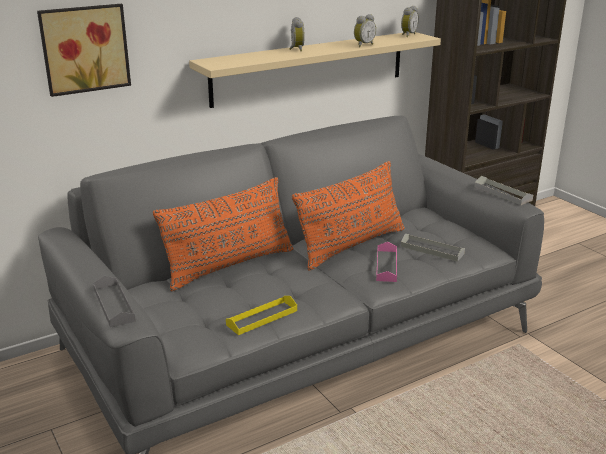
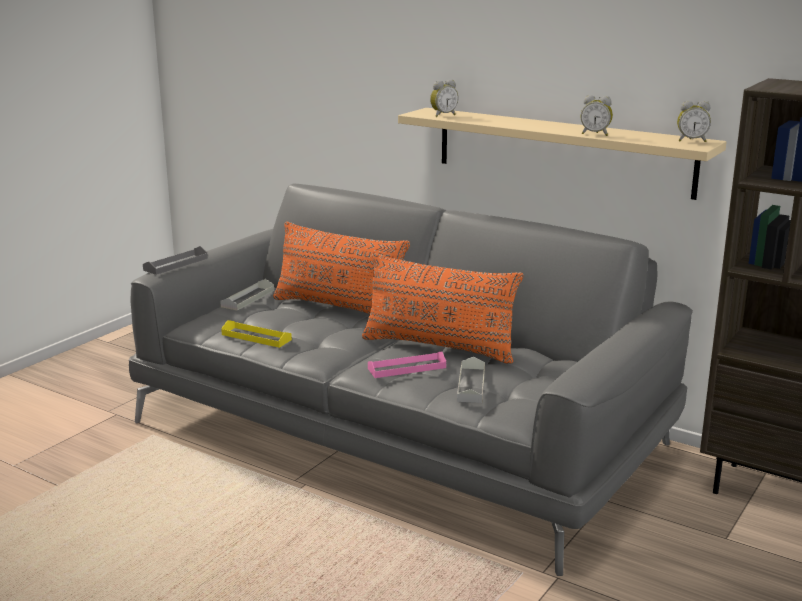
camera: 65 degrees right, 5 degrees down
(84, 48) = (340, 75): picture -> none
(296, 49) = (527, 121): alarm clock -> alarm clock (443, 115)
(502, 193) = (593, 366): grey tray -> grey tray (248, 298)

